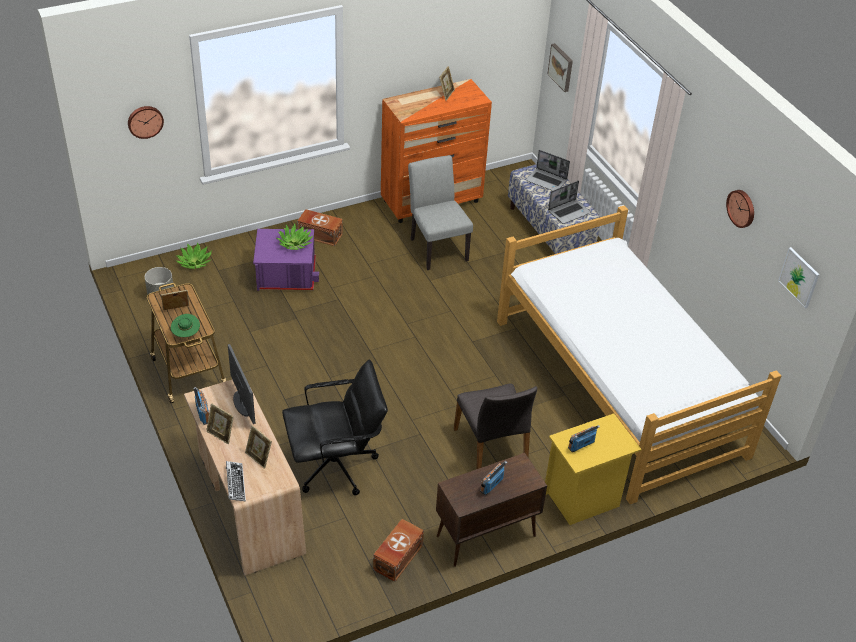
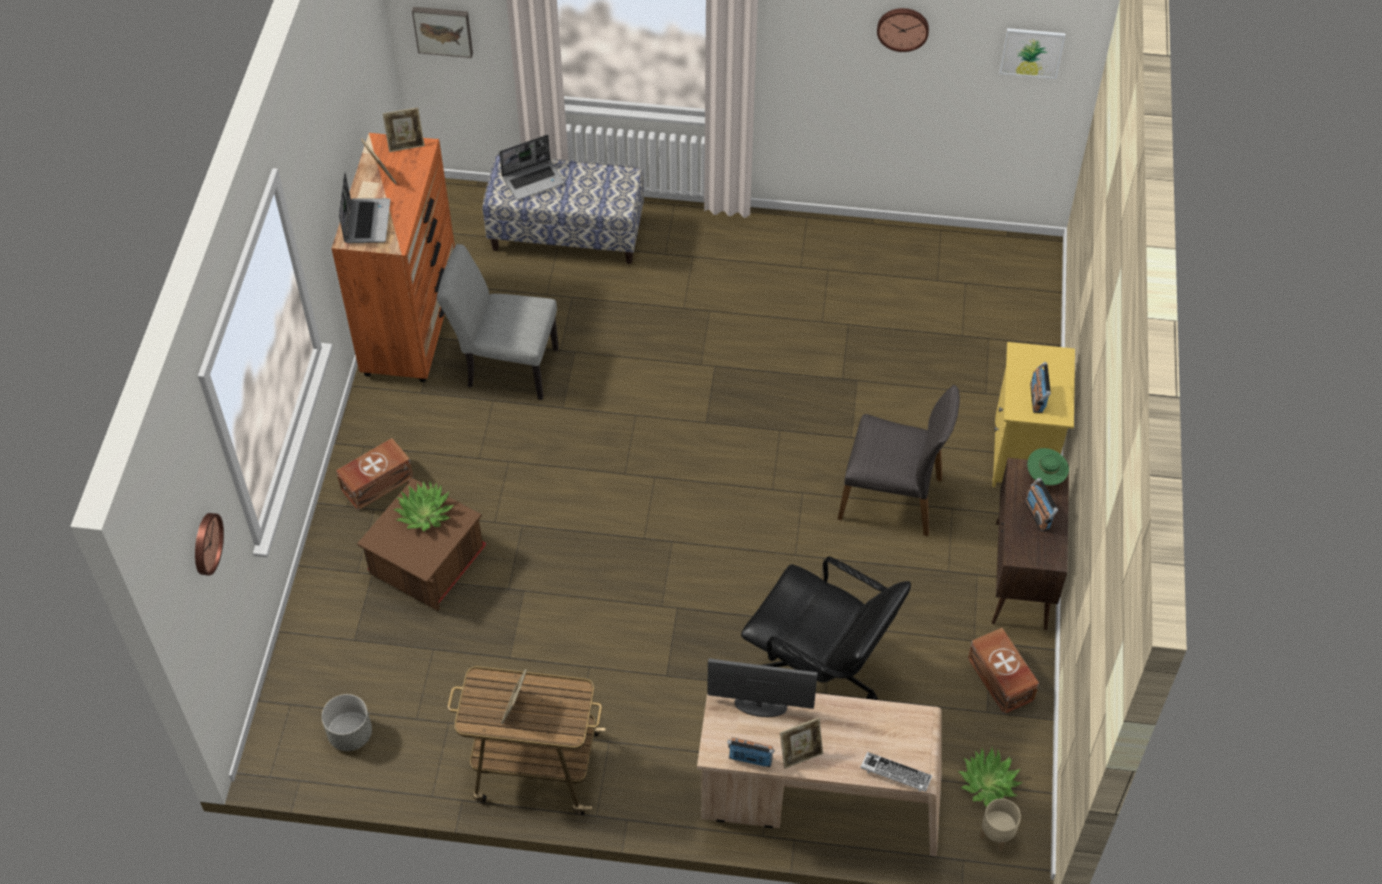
camera: 55 degrees left, 10 degrees up
(186, 334) = (573, 716): green hat -> green hat (1045, 476)
(194, 262) = (313, 662): potted plant -> potted plant (988, 783)
(259, 457) = (867, 729): picture frame -> picture frame (406, 144)
(280, 602) = (996, 835): none -> beige planter
(286, 274) = (425, 561): purple storage box -> brown storage box
(336, 466) = (819, 674): black office chair -> black office chair turned 105 degrees clockwise
(569, 212) = (610, 192): laptop -> laptop (366, 221)
(617, 387) = (879, 325): bed -> none

